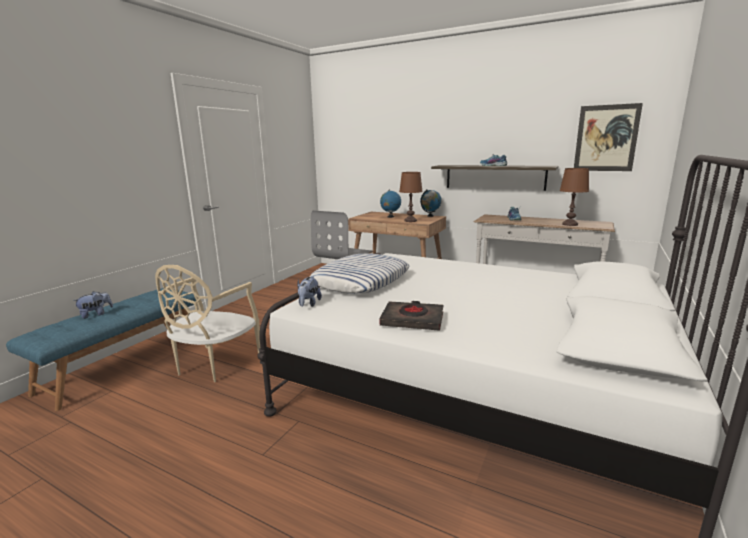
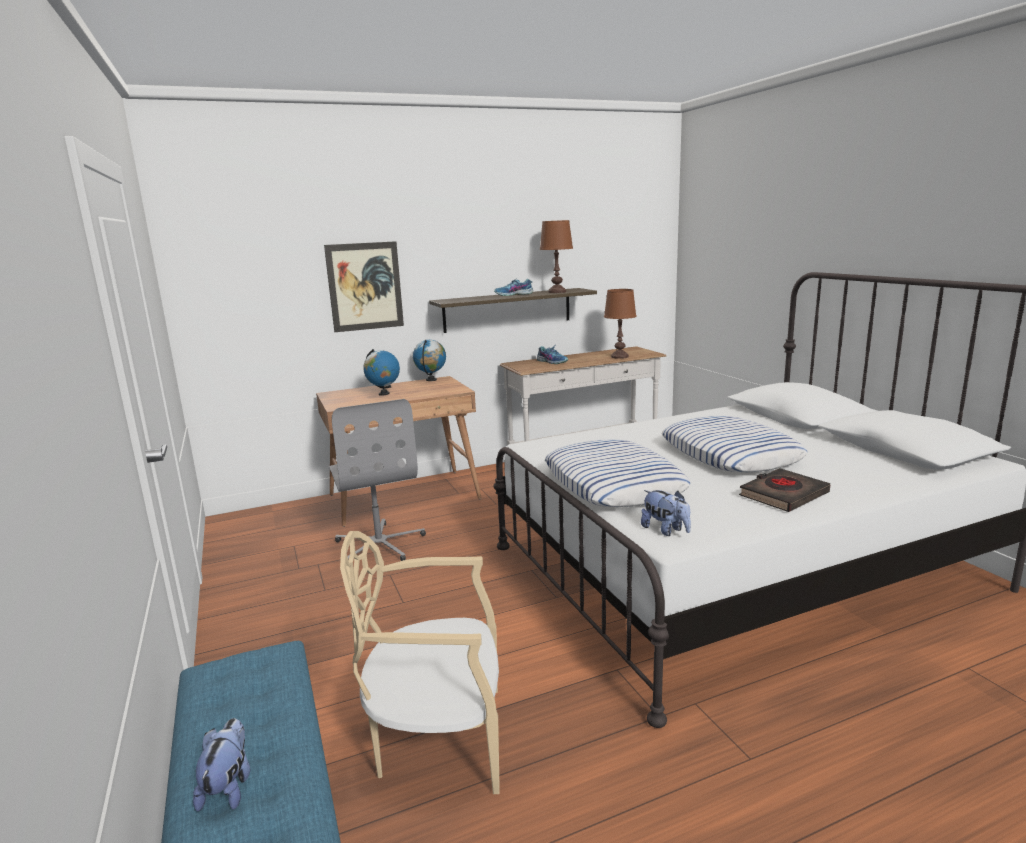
camera: 50 degrees left, 0 degrees up
(214, 364) = (438, 739): beige chair -> beige chair turned 120 degrees clockwise
(410, 221) = (434, 392): brown table lamp -> brown table lamp (557, 292)
(468, 293) = (730, 454): none -> pillow
(606, 138) = (620, 252): picture -> picture (365, 286)

